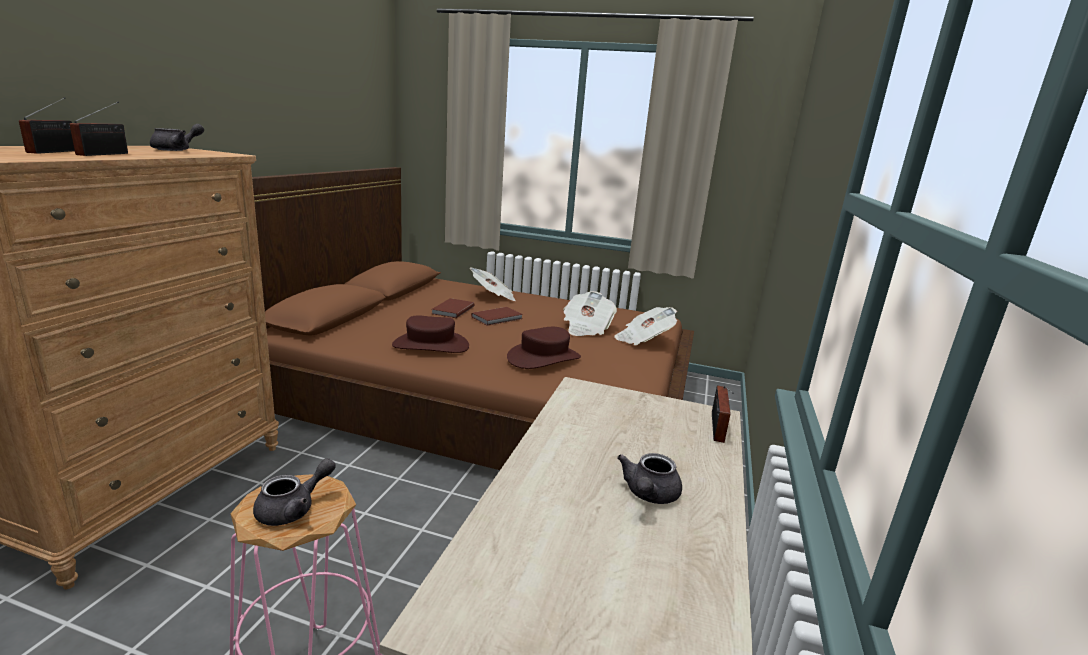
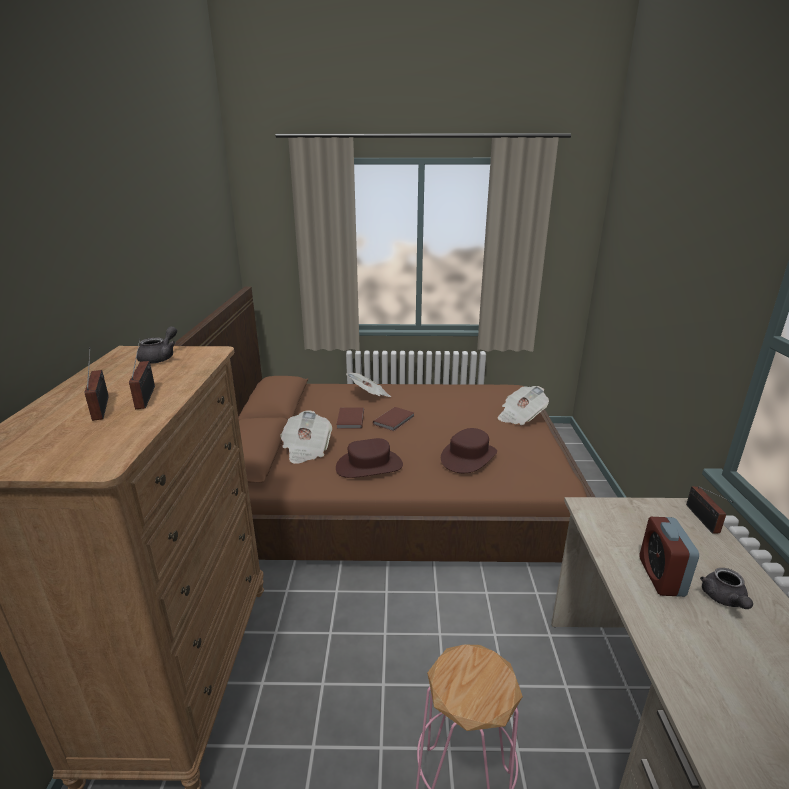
camera: 15 degrees left, 5 degrees up
(294, 509) = (480, 686): grey teapot -> none
(586, 328) = (470, 414): newspaper -> newspaper (306, 449)
(591, 458) = (661, 577): none -> alarm clock

